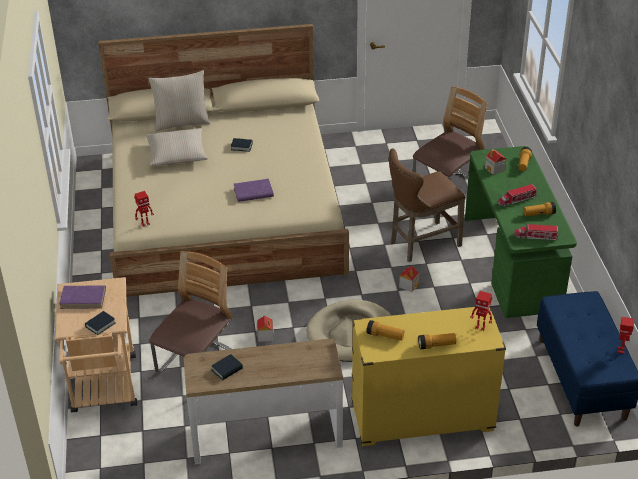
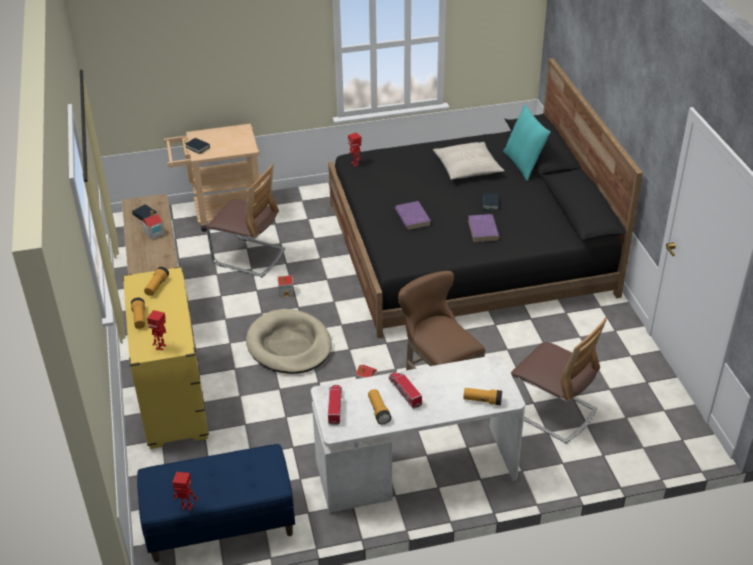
camera: 85 degrees right, 0 degrees up
(83, 298) = (231, 136): purple book -> purple book (483, 230)
(181, 122) = (524, 164): beige pillow -> turquoise pillow
(224, 210) = (468, 248): beige bed -> black bed
(495, 169) = (466, 375): toy house -> toy house (154, 233)
(513, 263) = (416, 470): green desk -> white desk

